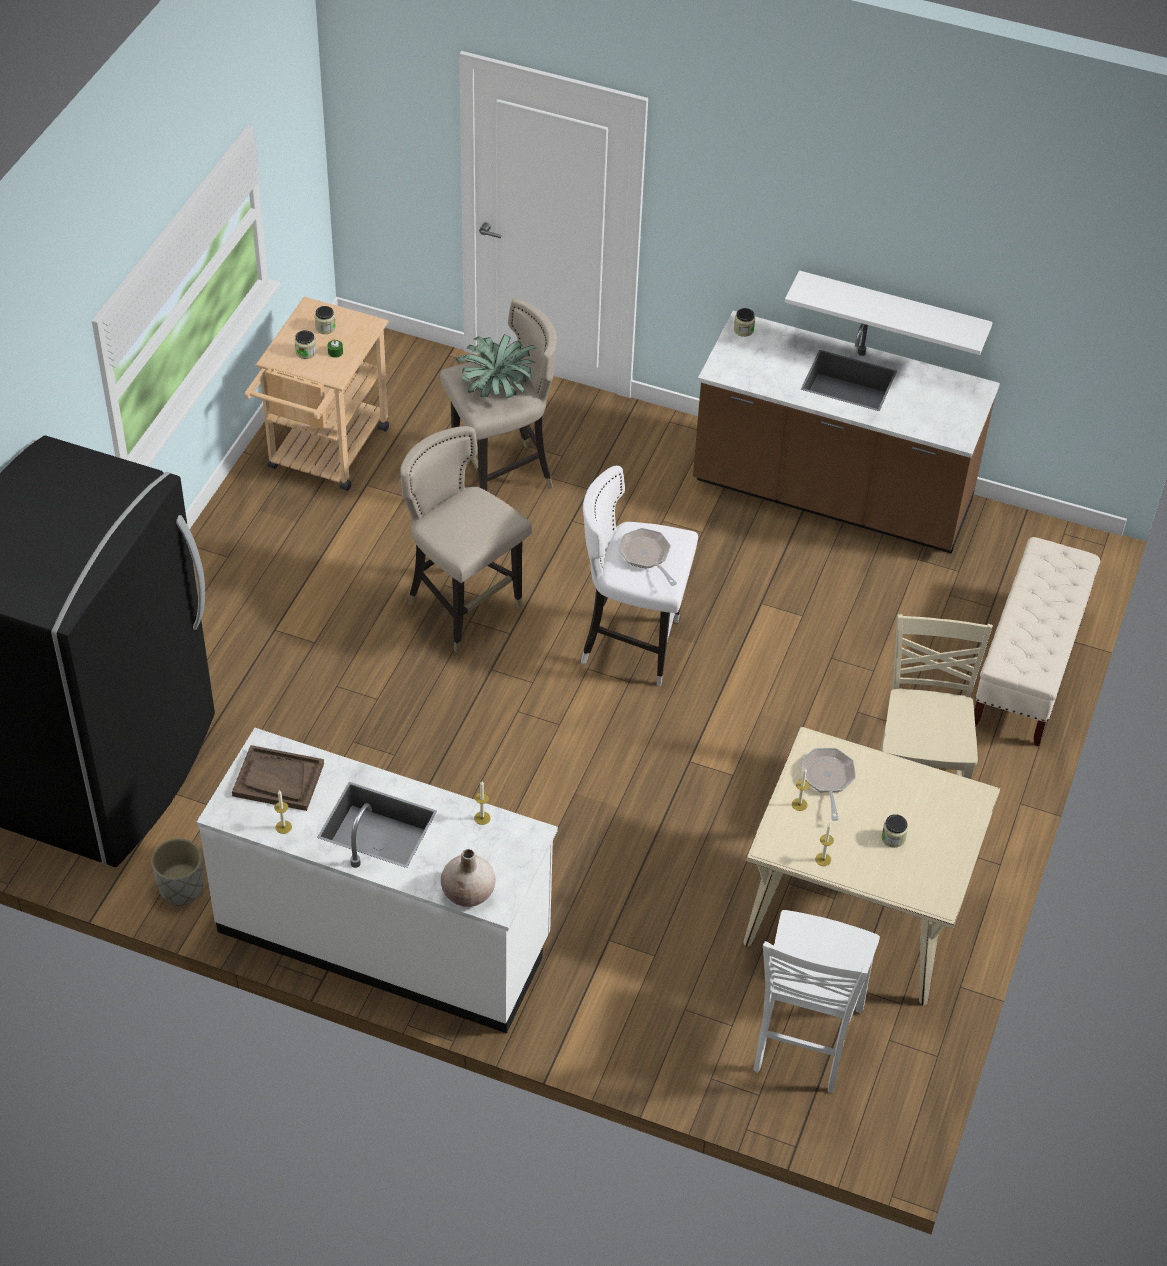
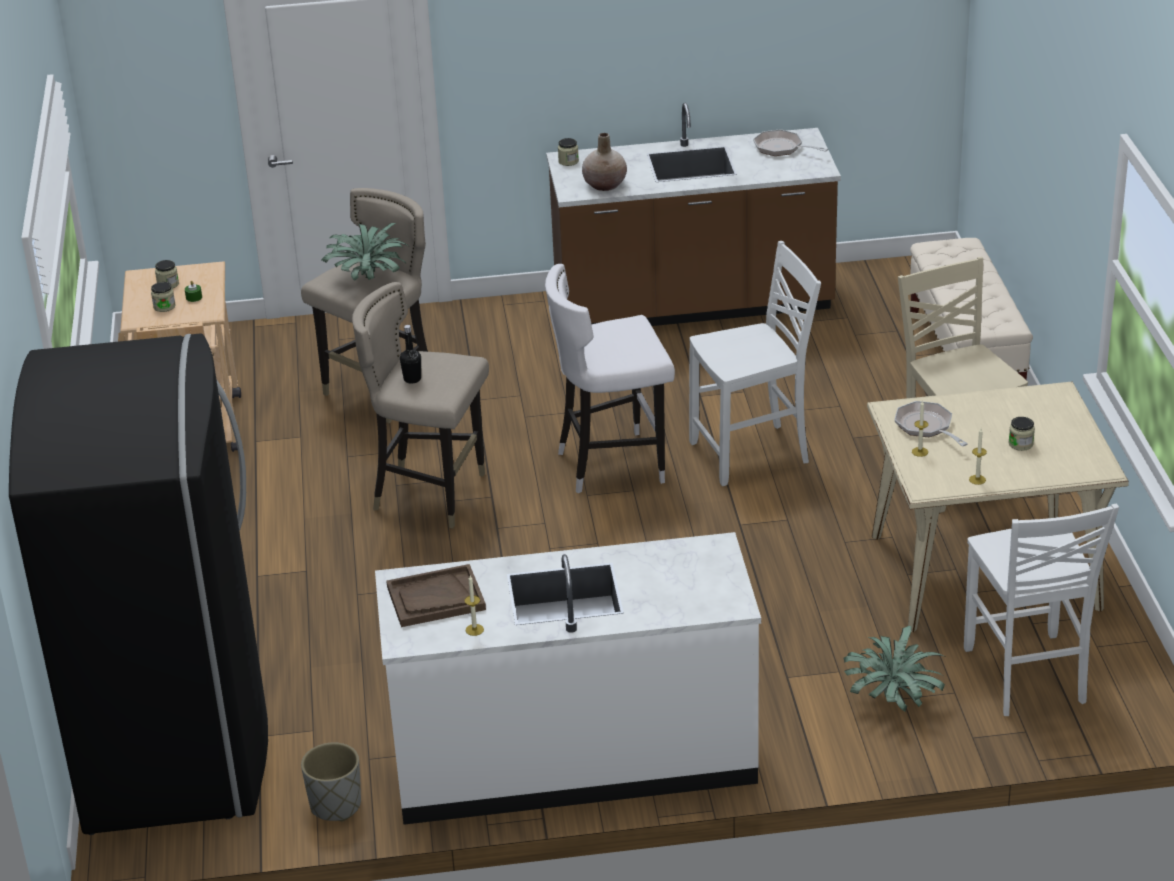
camera: 25 degrees left, 15 degrees down
(450, 520) = (412, 379): none -> black bottle
(468, 892) = (700, 607): beige vase -> beige vase (605, 185)
(482, 818) = (659, 552): candle -> none
(646, 556) = (618, 342): frying pan -> frying pan (782, 148)
(677, 1007) = (894, 699): none -> potted plant
(757, 689) = (752, 454): none -> white chair
(892, 312) = (701, 93): white shelf -> none

